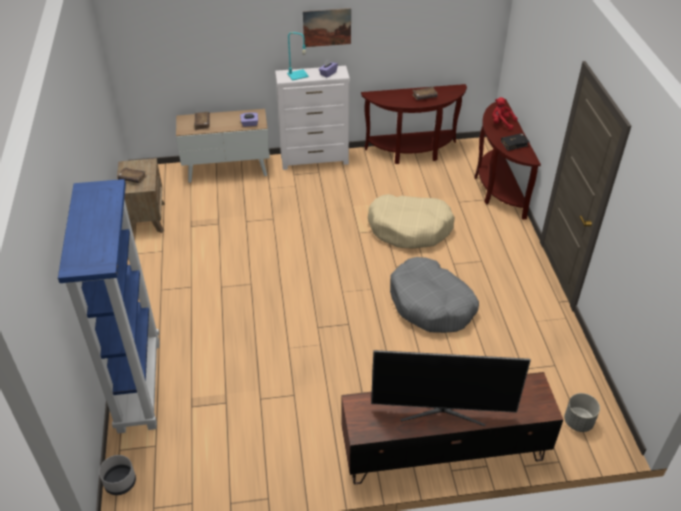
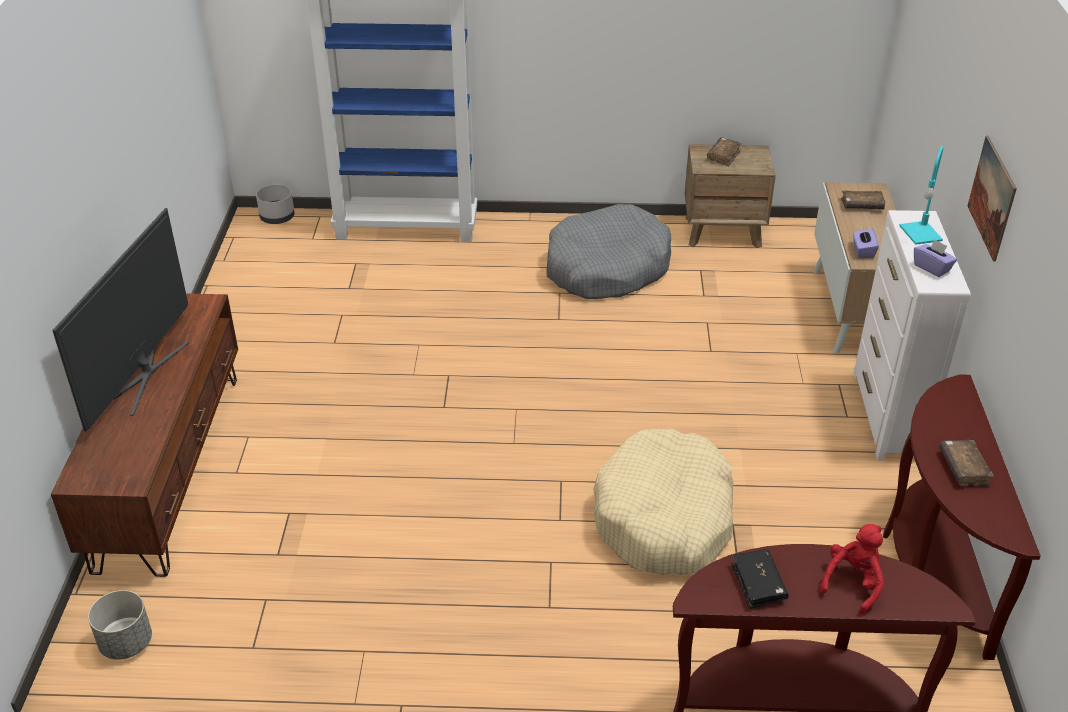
camera: 100 degrees right, 5 degrees down
(431, 304) = (455, 510): grey dog bed -> grey dog bed (606, 268)

